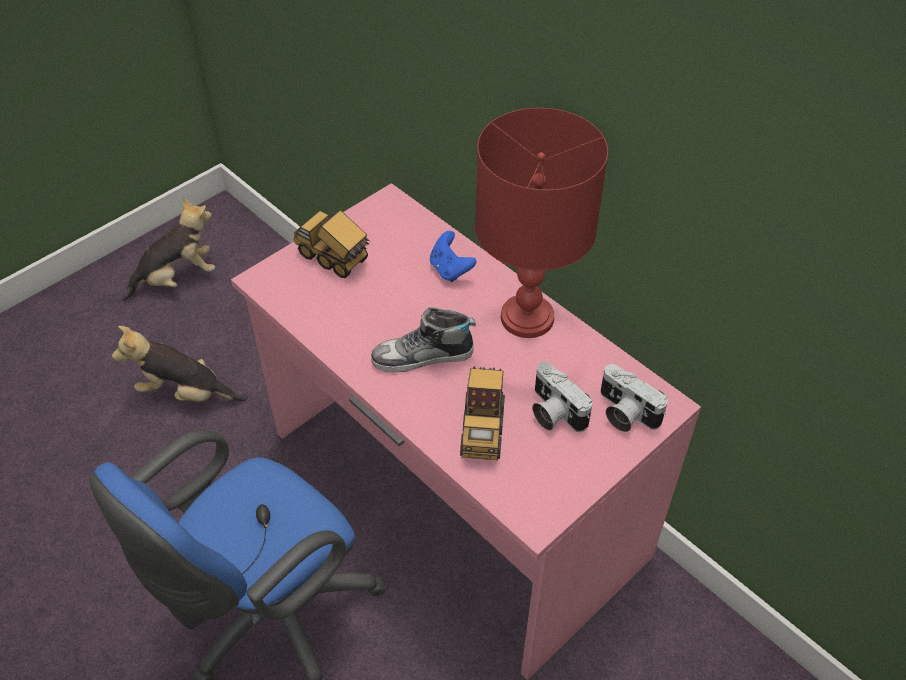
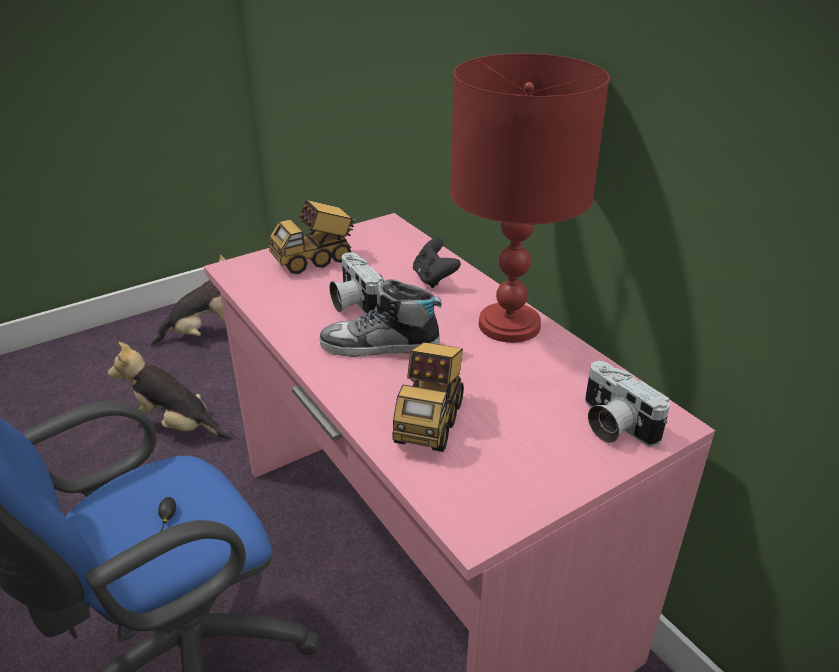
camera: 10 degrees right, 15 degrees down
(335, 259) = (315, 260): toy truck -> toy truck turned 75 degrees counterclockwise
(450, 269) = (434, 278): blue game controller -> black game controller
(553, 412) = (522, 414): camera -> camera (353, 302)

